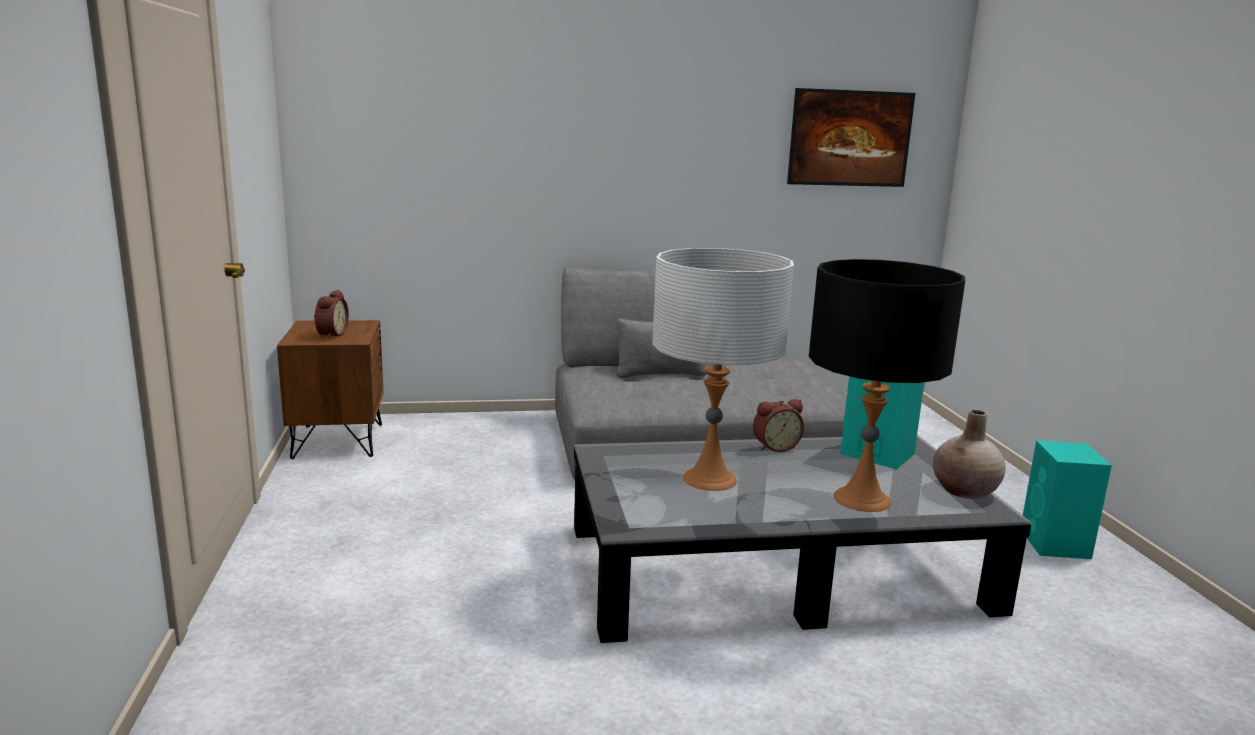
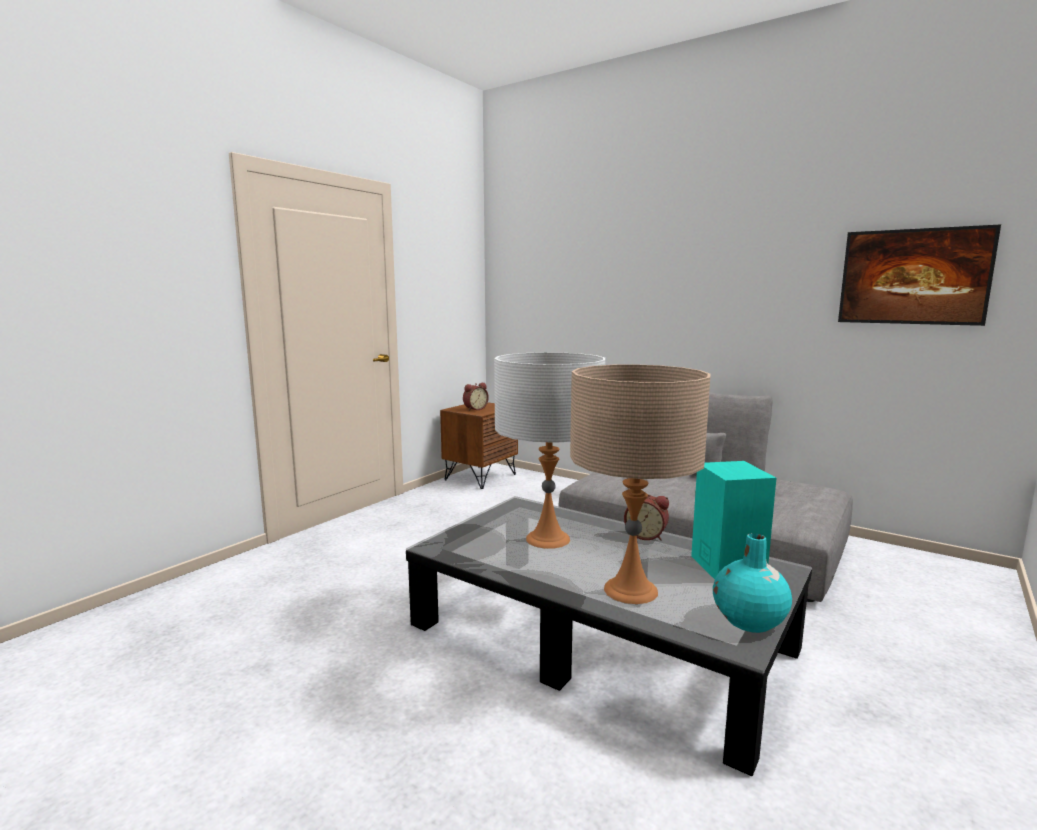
camera: 45 degrees right, 5 degrees down
(862, 499) = (630, 590): black table lamp -> beige table lamp
(965, 491) = (749, 621): beige vase -> turquoise vase
(1055, 544) = (948, 750): turquoise speaker -> none

